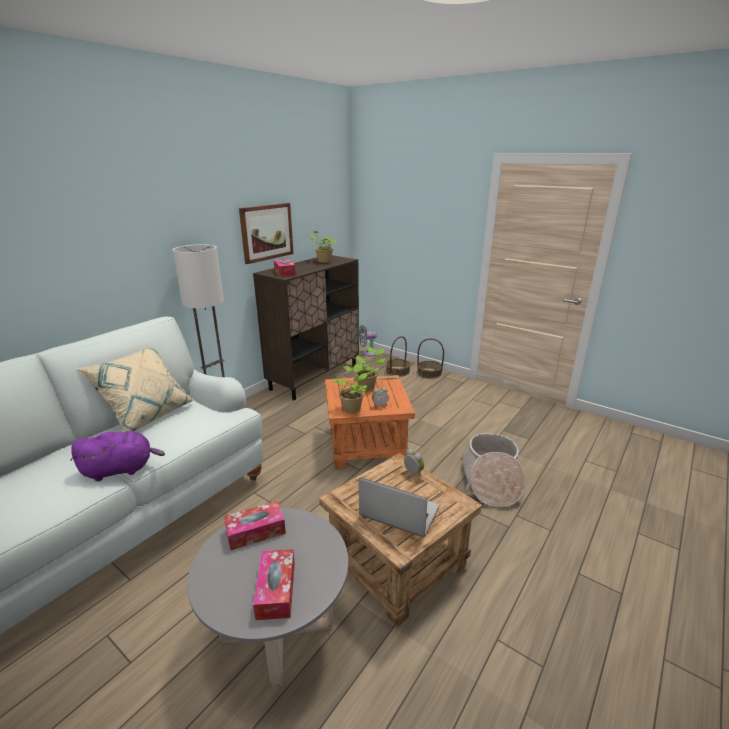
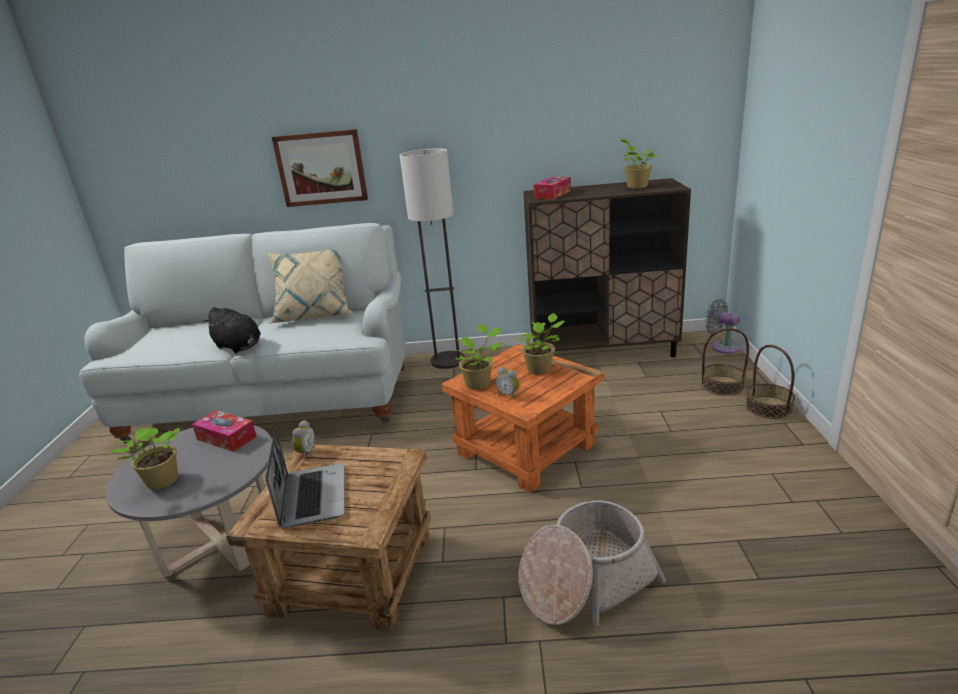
camera: 55 degrees right, 0 degrees up
(121, 469) = (239, 347): purple plush toy -> black plush toy
(266, 232) = (553, 138): picture -> picture (321, 168)
(276, 590) = (161, 482): tissue box -> potted plant
(412, 473) = (392, 475): alarm clock -> alarm clock (305, 453)

